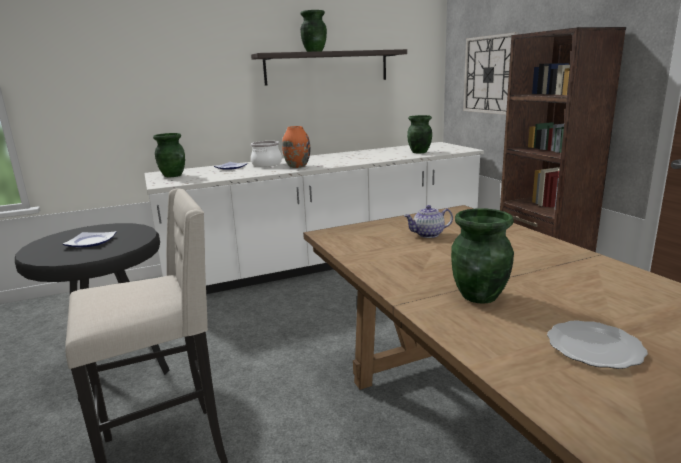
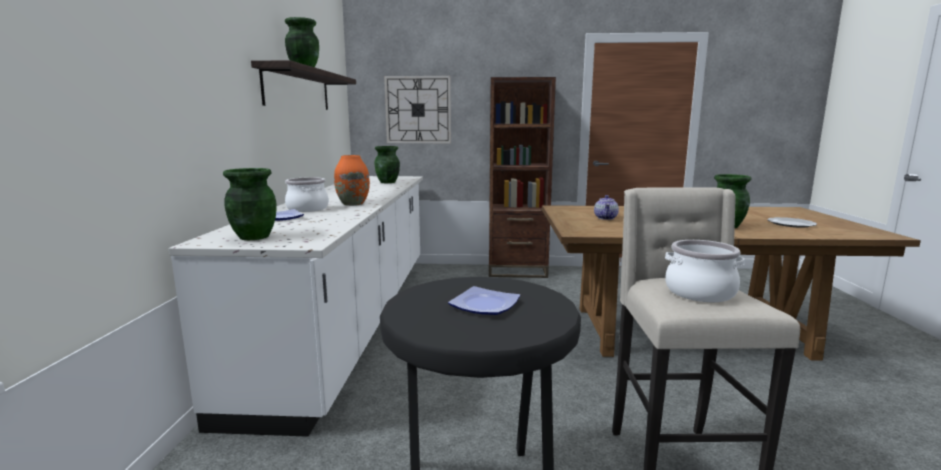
camera: 65 degrees left, 5 degrees down
(123, 295) = (700, 293): none -> cooking pot

